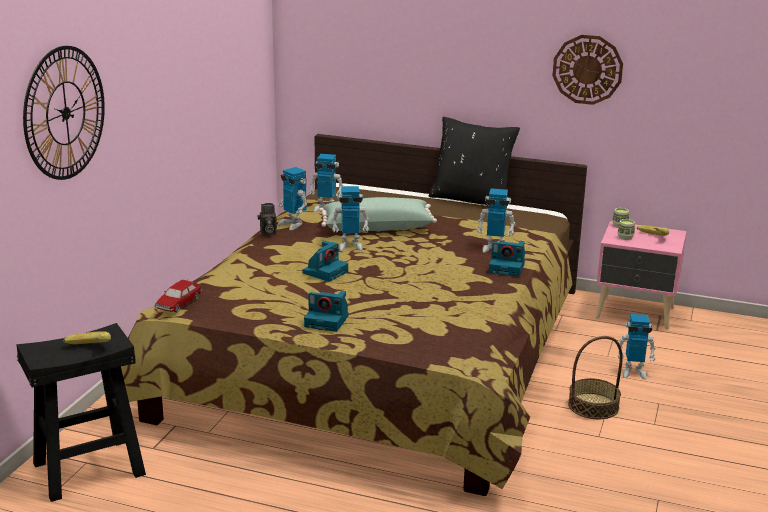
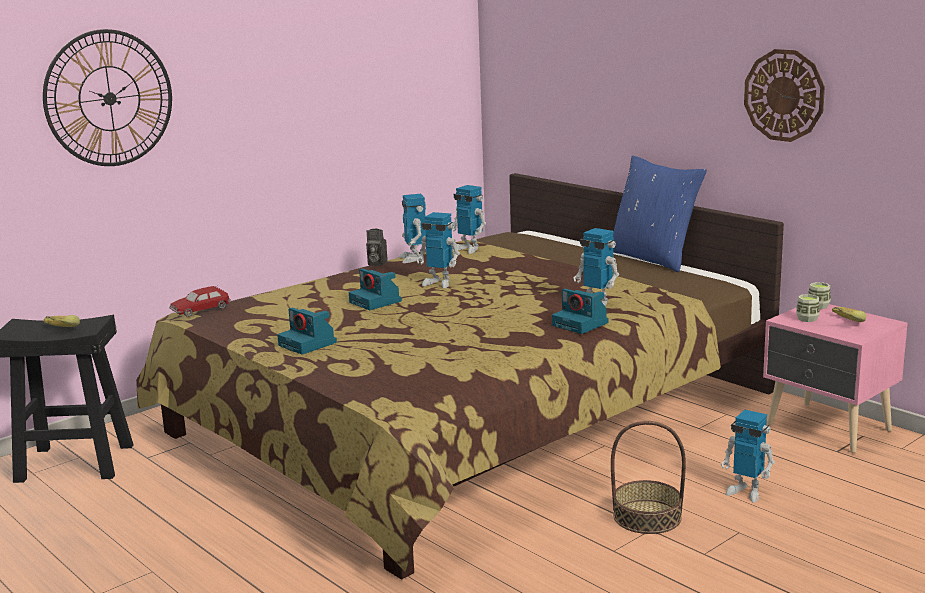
camera: 30 degrees right, 5 degrees down
(325, 272) = (376, 302): camera -> camera turned 75 degrees clockwise
(377, 227) = (494, 270): green pillow -> none
(471, 199) = (653, 258): black pillow -> blue pillow

